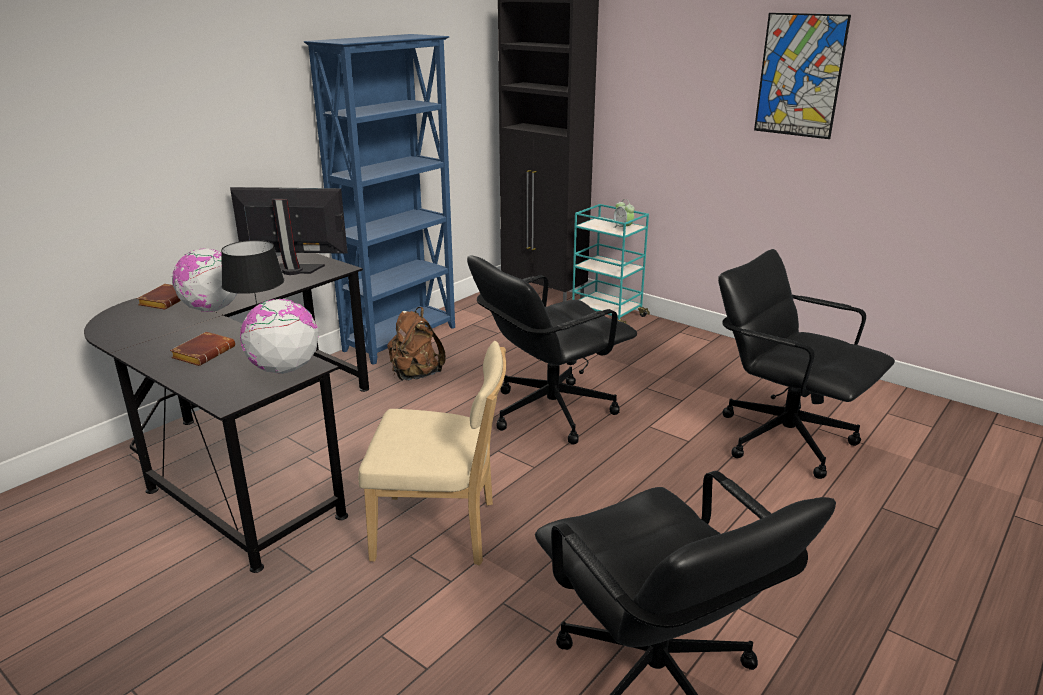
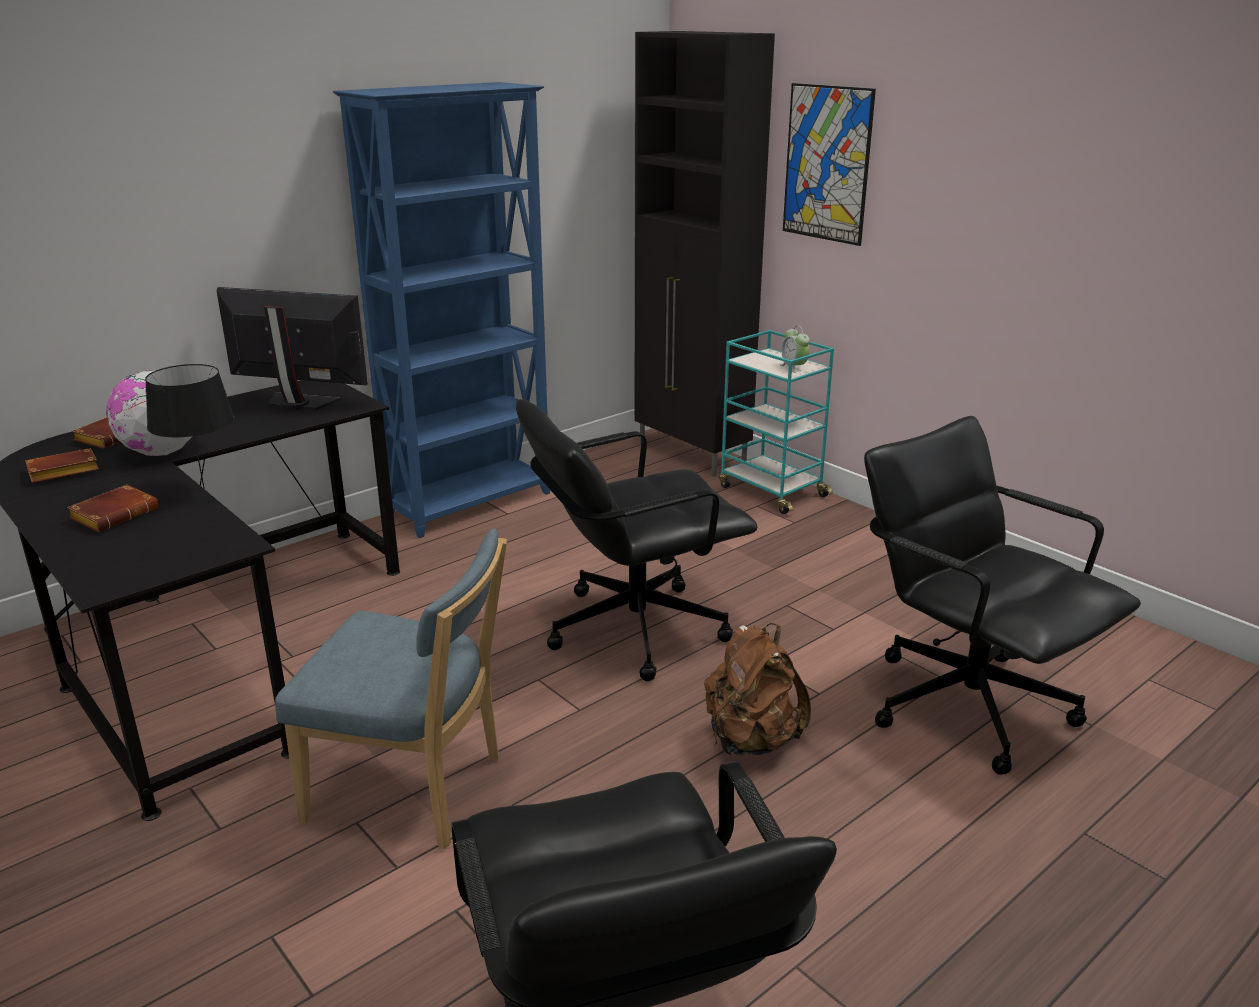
camera: 10 degrees right, 0 degrees up
(142, 328) = (61, 473): none -> brown book
(284, 369) = (202, 546): globe -> none
(415, 375) = (469, 558): brown backpack -> brown backpack (751, 740)
(441, 531) = (413, 790): beige chair -> blue chair
(800, 75) = (1050, 153): picture -> picture (827, 164)

